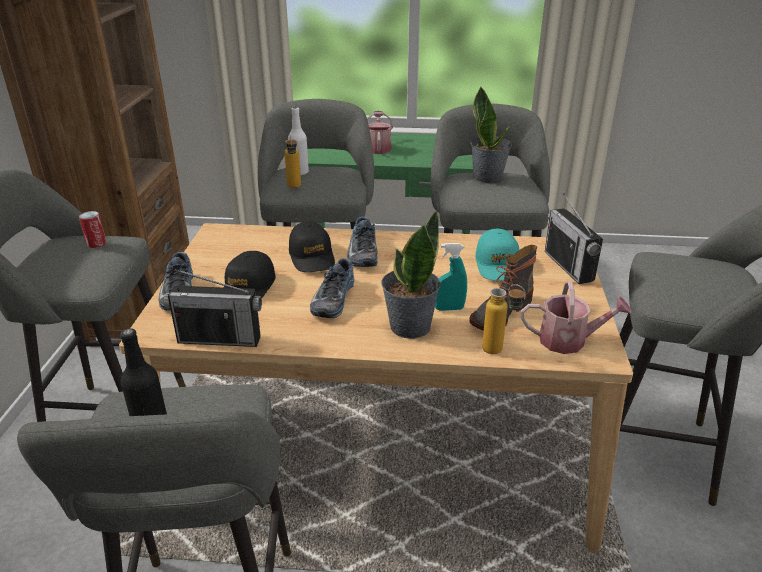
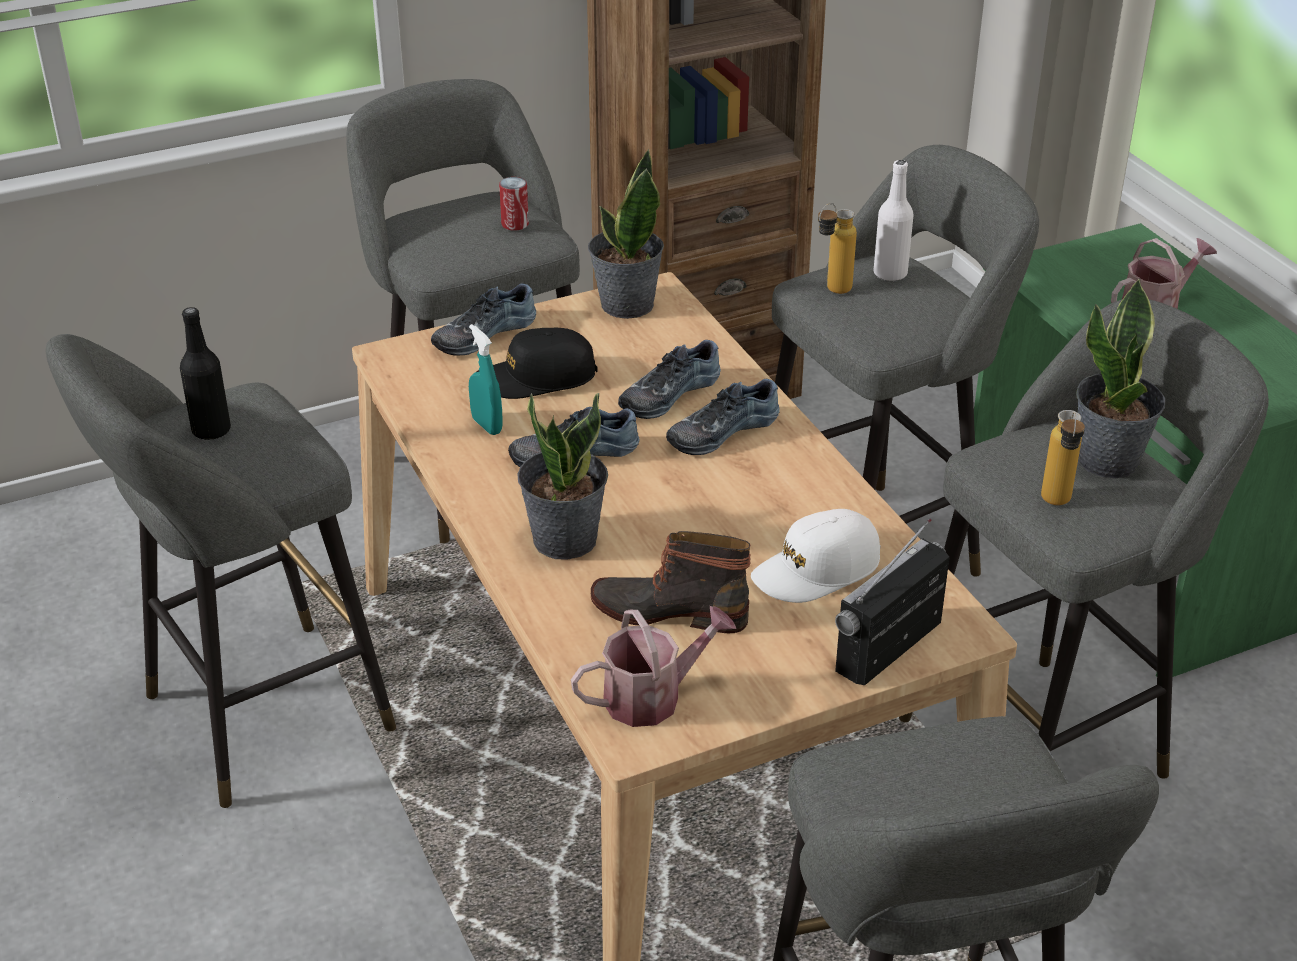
camera: 60 degrees right, 5 degrees up
(216, 243) = (626, 304): none -> potted plant
(219, 339) = (415, 406): radio -> none
(312, 256) = (667, 393): black cap -> shoe
(449, 308) = (640, 559): turquoise spray bottle -> turquoise spray bottle (487, 425)
(498, 265) = (816, 570): turquoise cap -> white cap
(499, 352) = (568, 636): bottle -> bottle (1056, 505)
(569, 340) = (652, 697): watering can -> watering can turned 90 degrees counterclockwise

